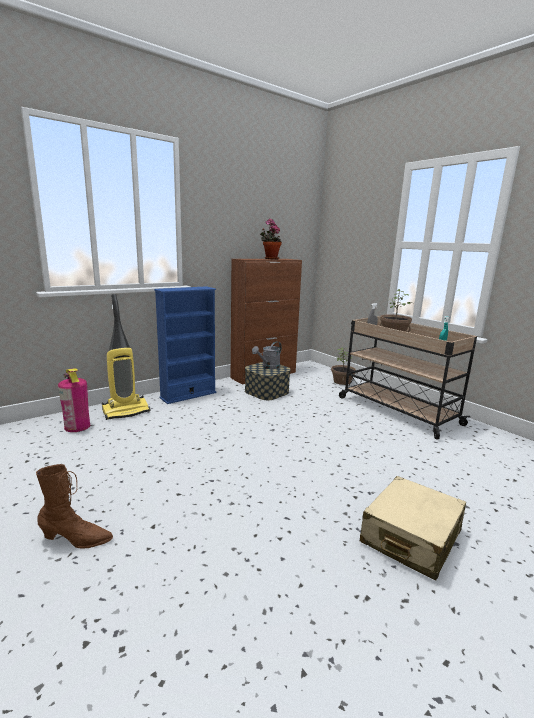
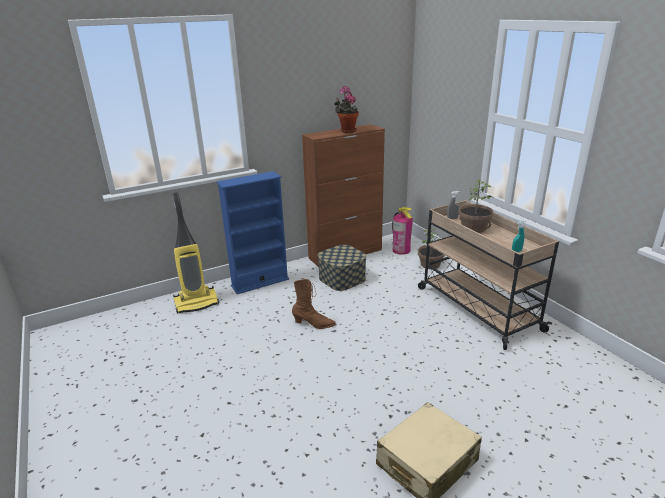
camera: 10 degrees right, 10 degrees up
(76, 540) = (140, 443): brown boot -> brown boot (314, 324)
(77, 426) = (150, 321): fire extinguisher -> fire extinguisher (401, 250)
(268, 367) = (343, 253): grey watering can -> none

